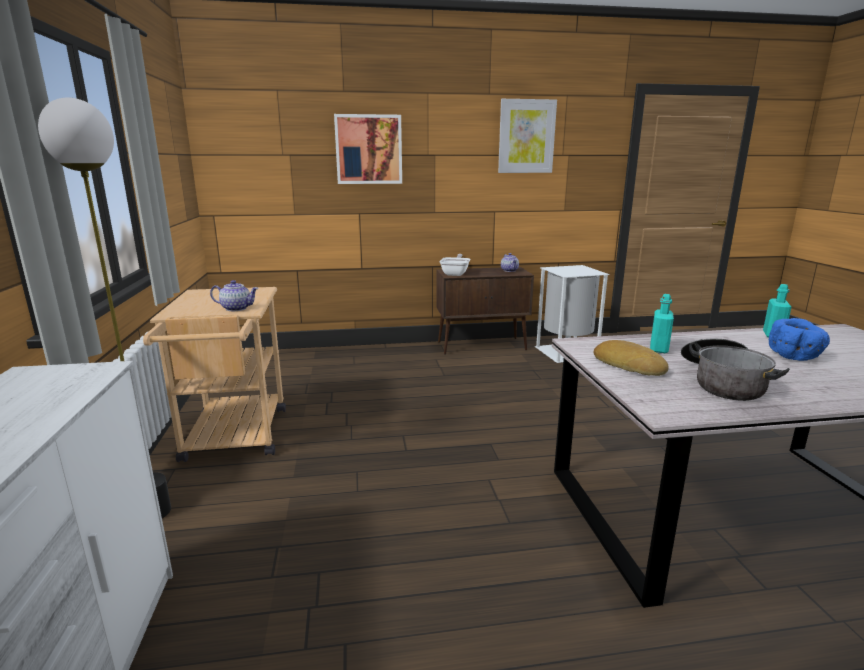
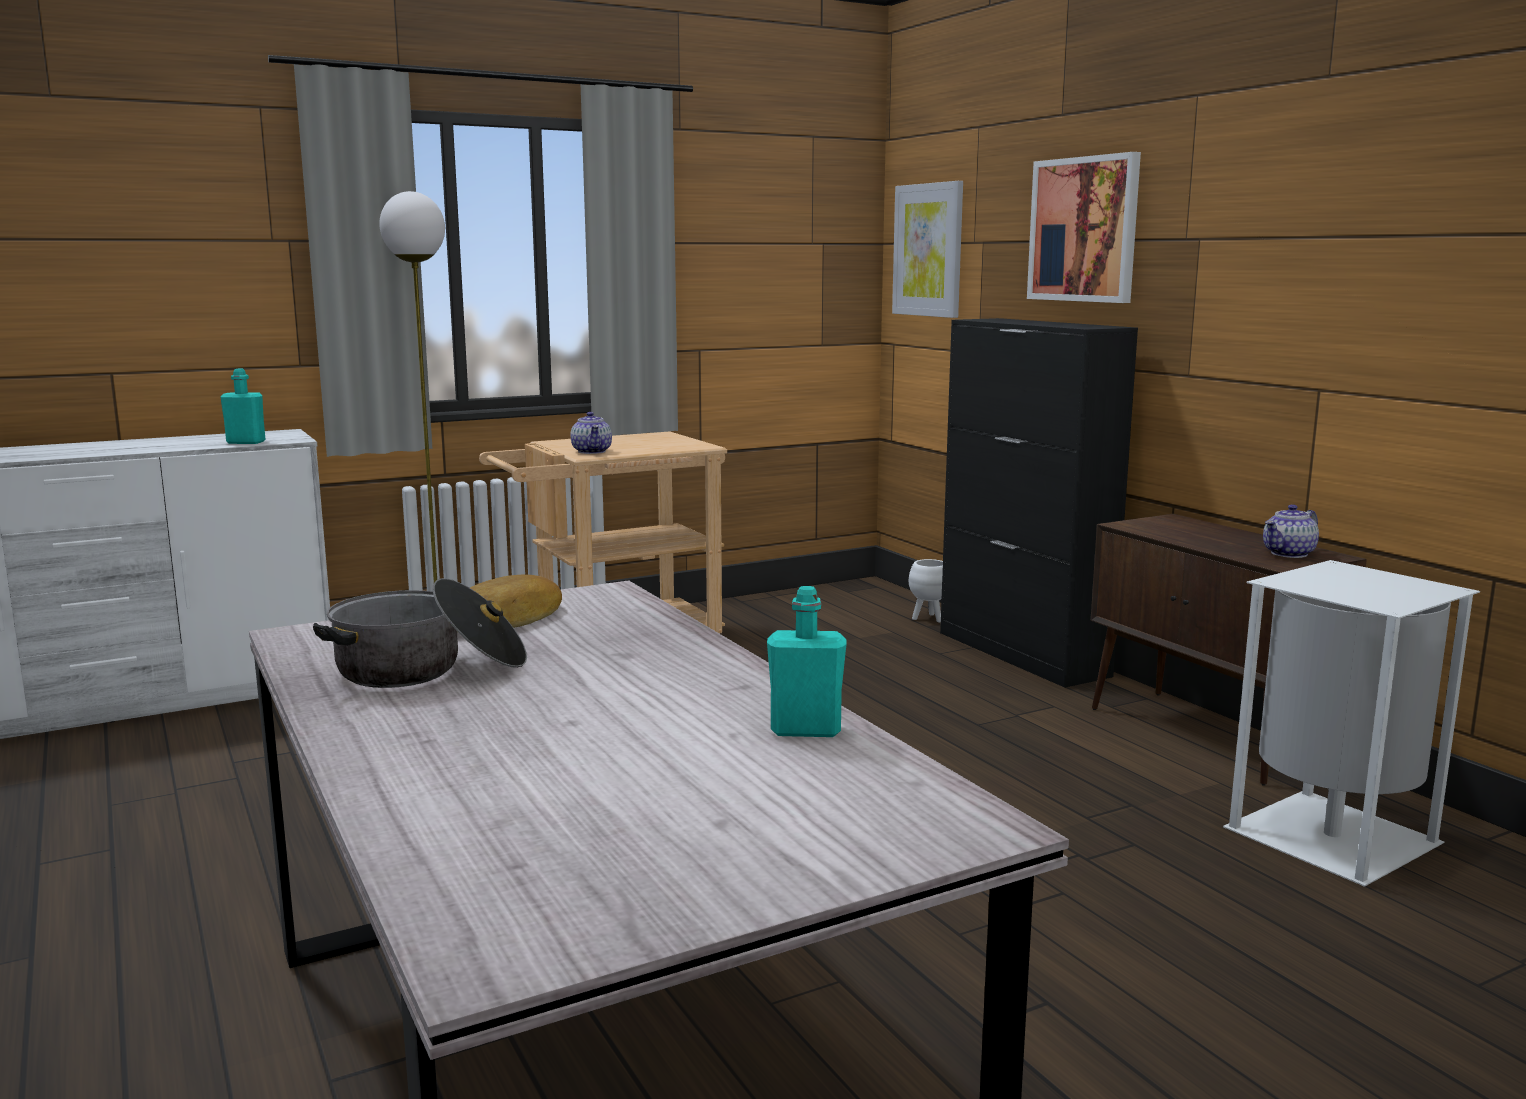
camera: 70 degrees right, 5 degrees down
(305, 356) = (928, 619): none -> white planter
(373, 350) = (1022, 654): none -> black cabinet
(455, 273) = (1156, 526): frying pan -> none
(526, 136) = (1413, 182): picture -> picture (928, 250)
(659, 349) = (609, 636): turquoise bottle -> turquoise bottle (246, 442)
(794, 356) = (628, 734): blue bowl -> none

